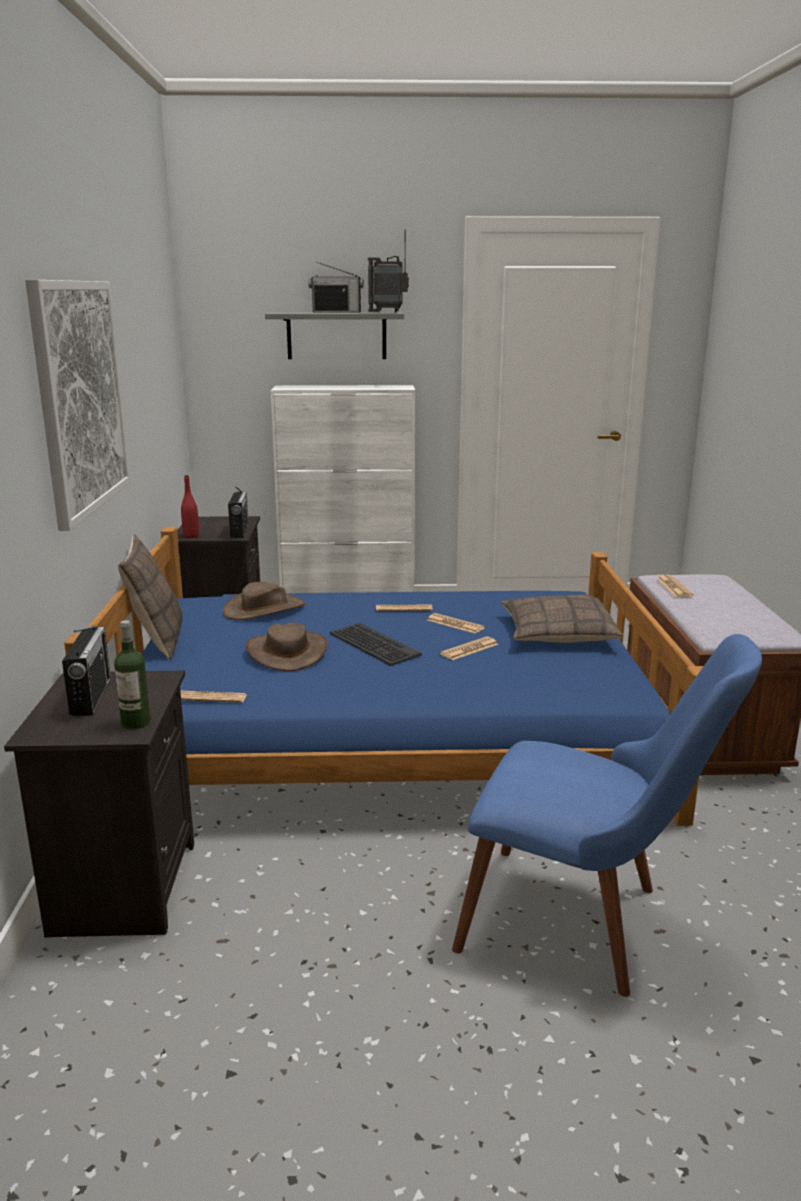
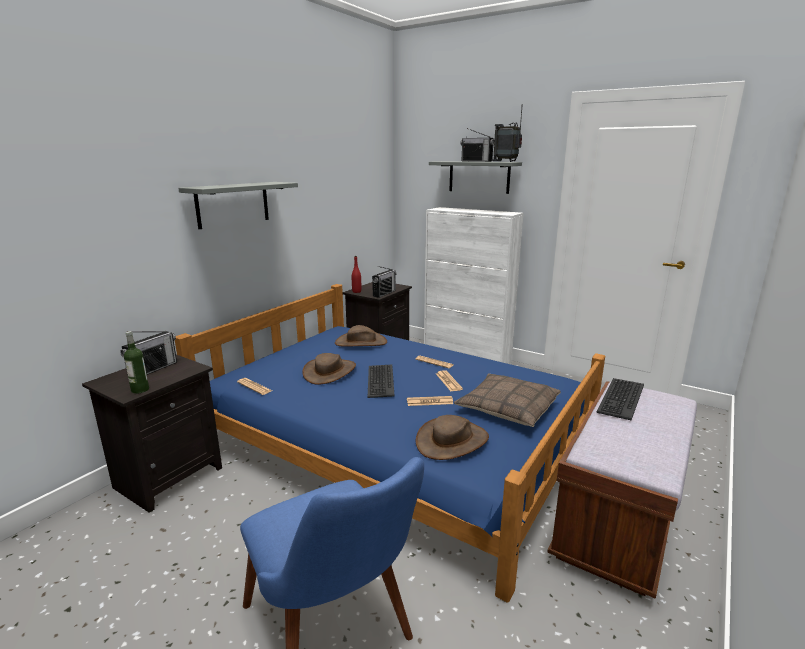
camera: 35 degrees right, 0 degrees up
(80, 397) = (233, 204): picture -> grey shelf
(157, 641) = (288, 347): pillow -> none
(554, 677) = (452, 441): none -> brown hat
(674, 587) = (620, 398): newspaper -> keyboard

